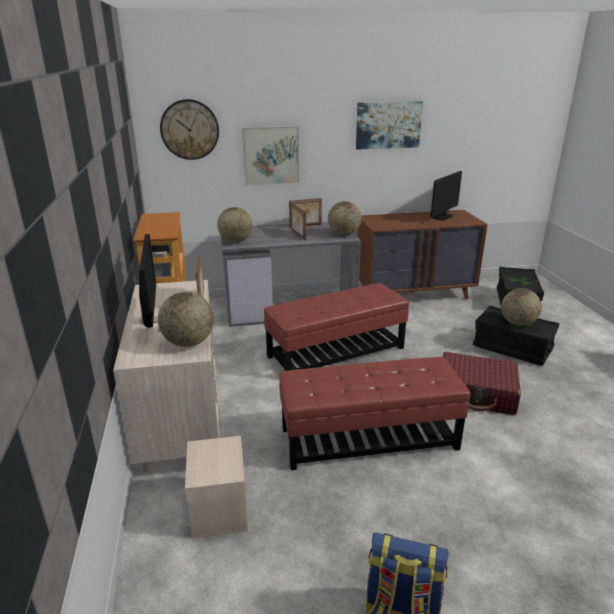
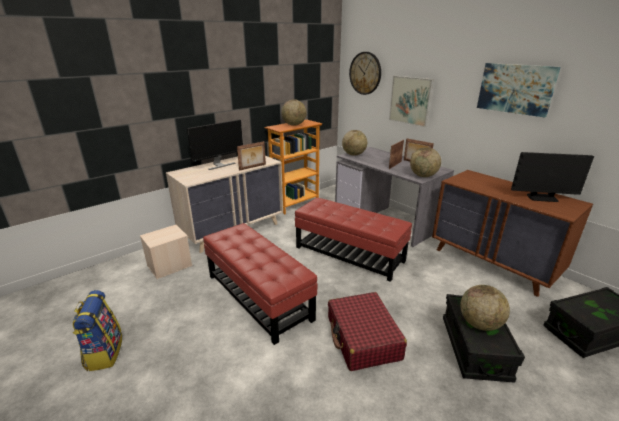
camera: 60 degrees right, 0 degrees up
(189, 343) = (200, 177): globe -> globe (294, 125)

